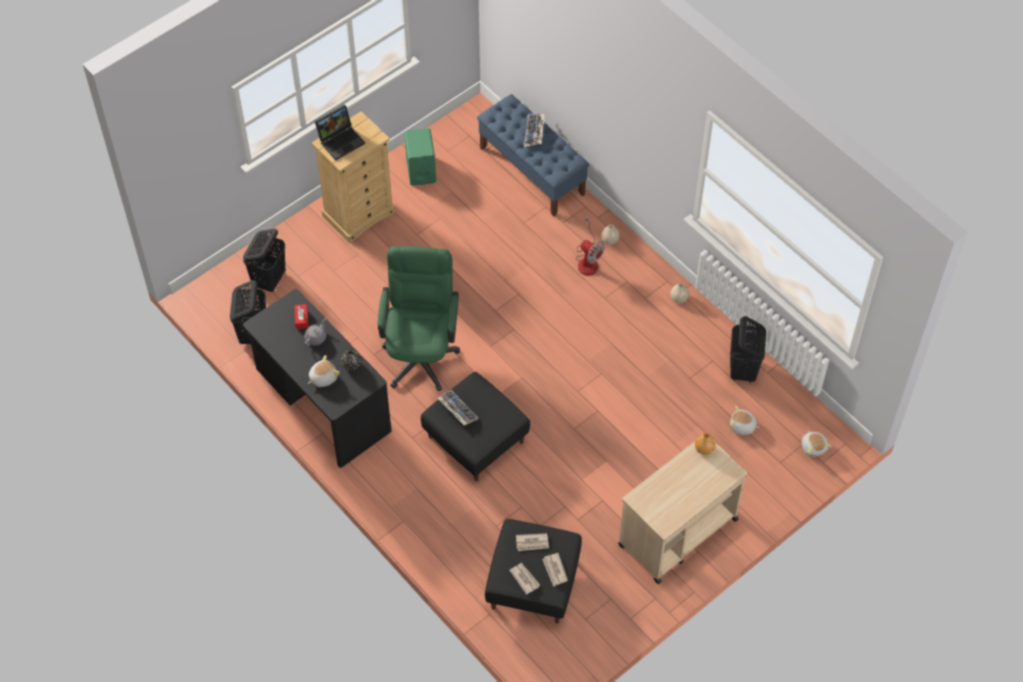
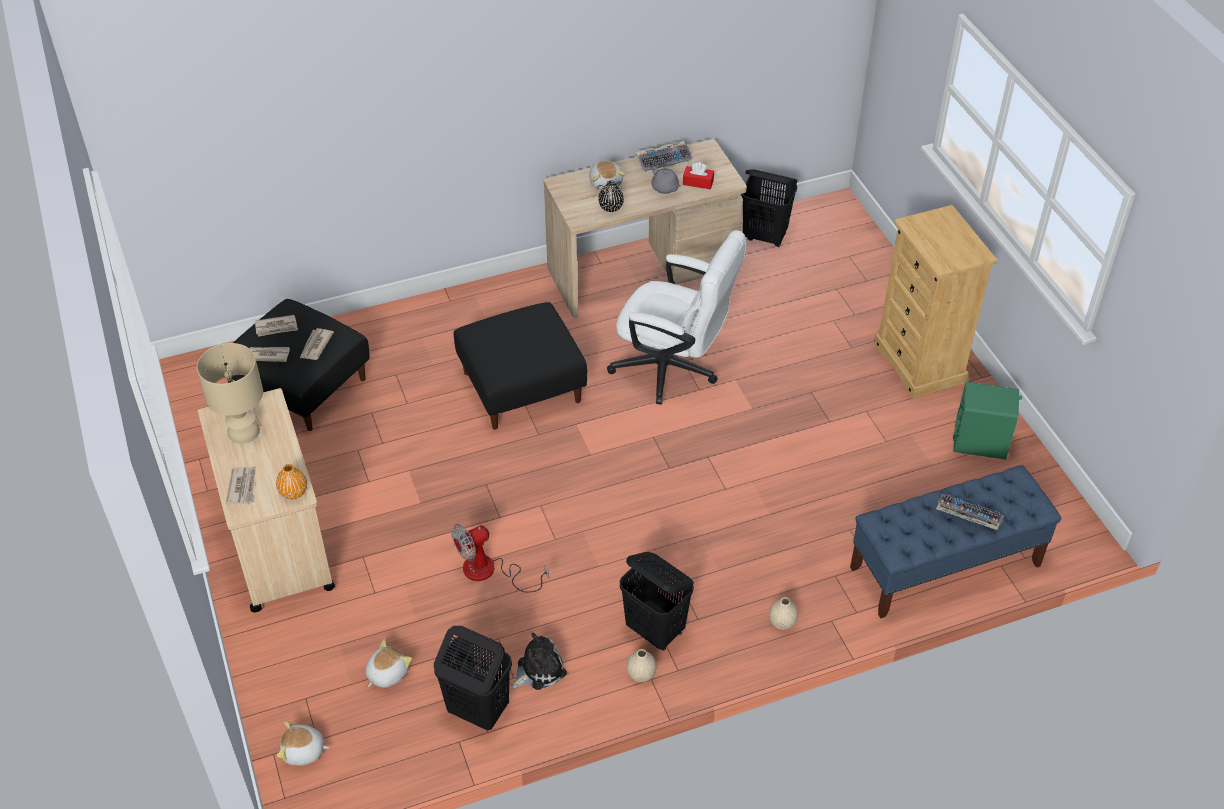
camera: 110 degrees right, 10 degrees down
(269, 279) = (840, 264): black laundry basket -> black laundry basket (655, 631)
(321, 402) = (642, 270): black desk -> beige desk
(341, 140) = (947, 231): laptop -> none
(421, 352) = (674, 370): green office chair -> white office chair
(457, 410) = (534, 328): keyboard -> keyboard (664, 160)
(588, 260) = (754, 583): fan -> fan (490, 572)
(669, 501) = (244, 431): none -> beige table lamp
(701, 349) = (538, 669): none -> plush toy
(714, 479) = (242, 487): none -> newspaper

